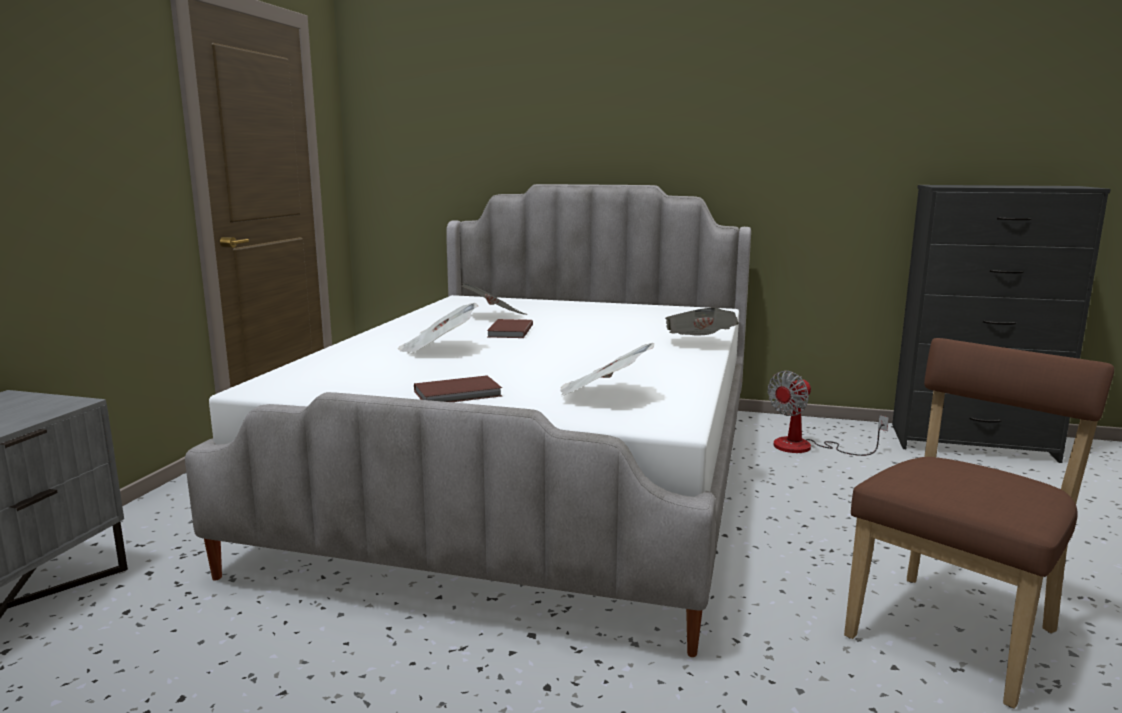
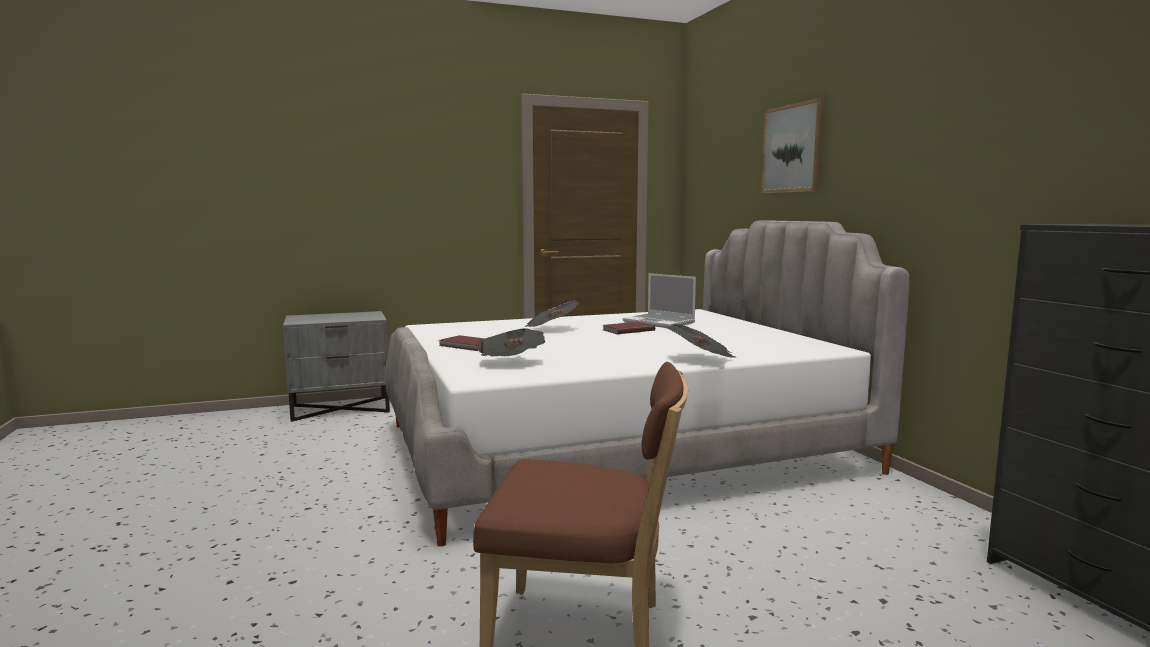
camera: 55 degrees right, 5 degrees down
(494, 317) = (660, 322): newspaper -> laptop
(569, 103) = (793, 148): none -> picture
(806, 447) = (875, 516): fan -> none

